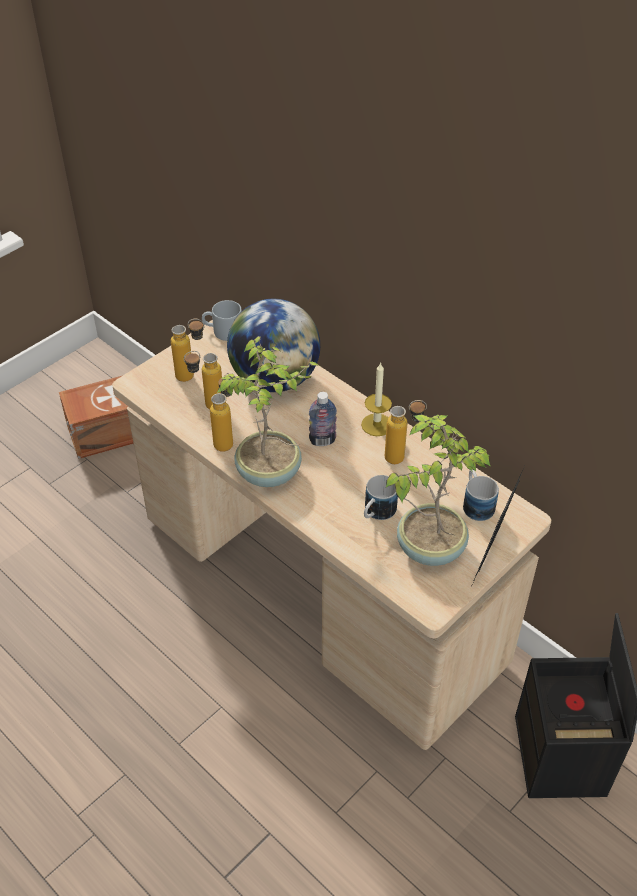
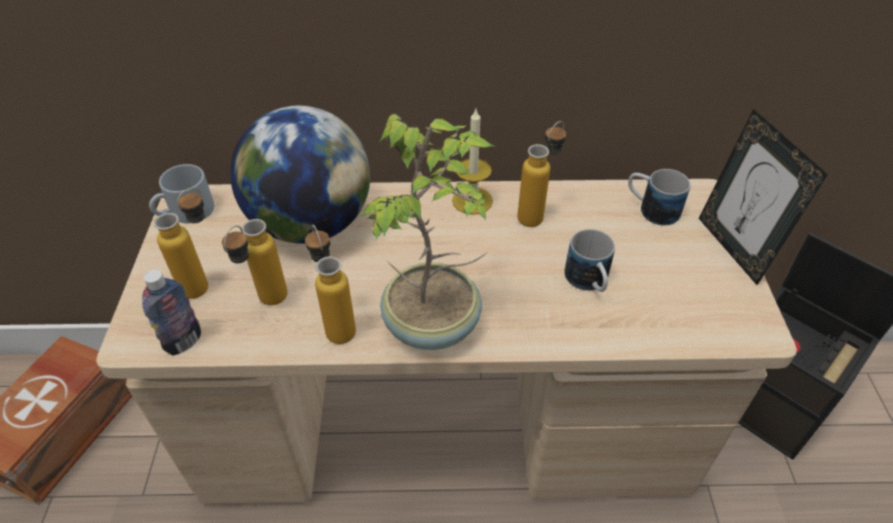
camera: 45 degrees left, 0 degrees up
(322, 441) = (442, 251): bottle -> bottle (184, 341)
(429, 547) = (675, 278): potted plant -> none

